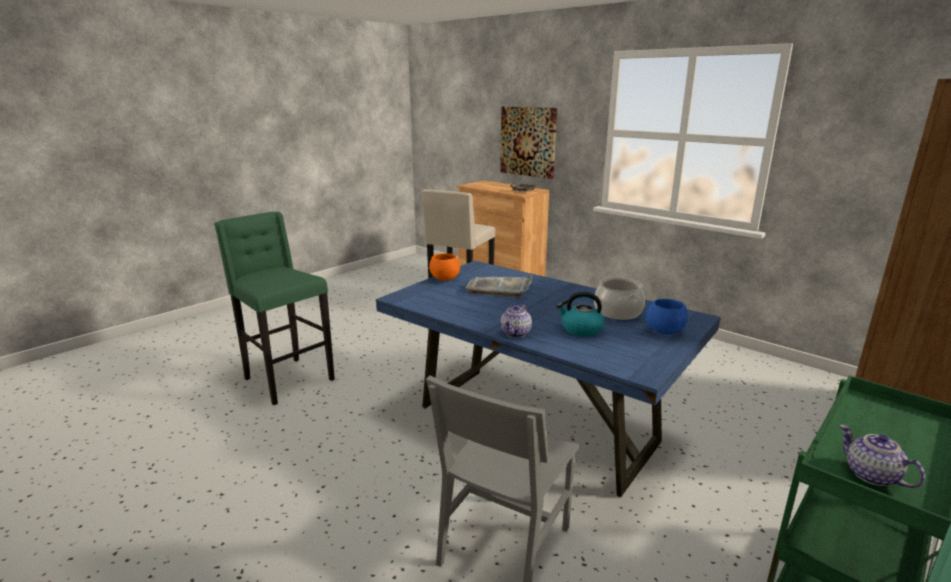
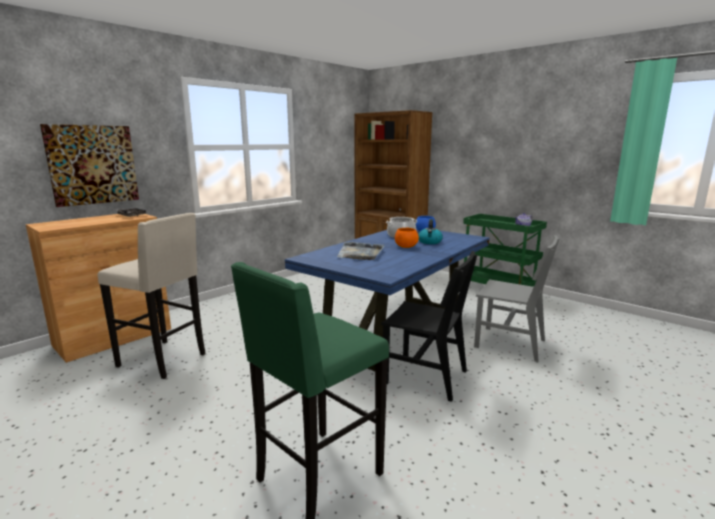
camera: 90 degrees left, 5 degrees down
(409, 439) = (425, 377): none -> black chair
(445, 278) = (337, 266): orange bowl -> orange bowl (406, 247)
(516, 333) = (442, 251): teapot -> none

